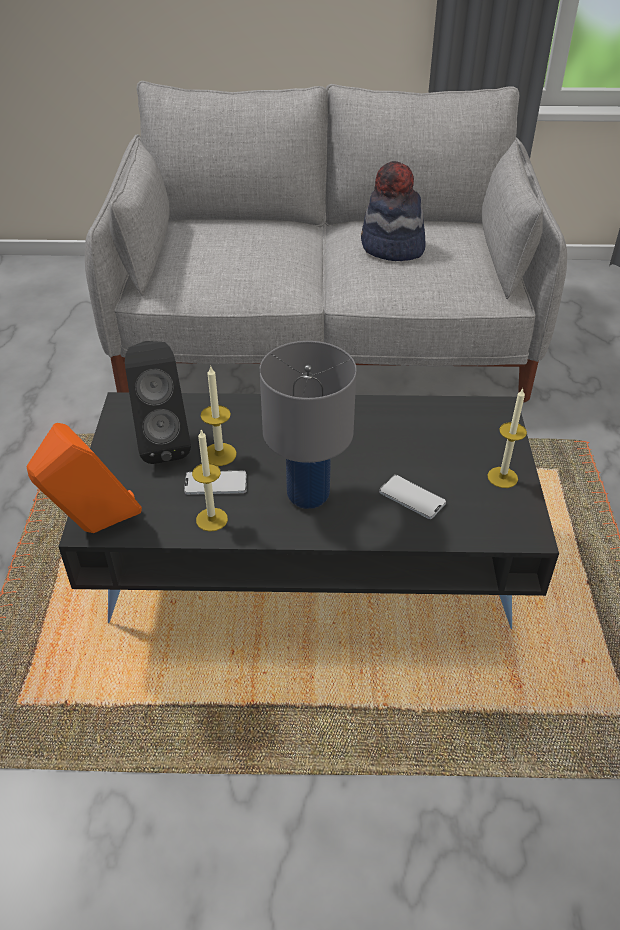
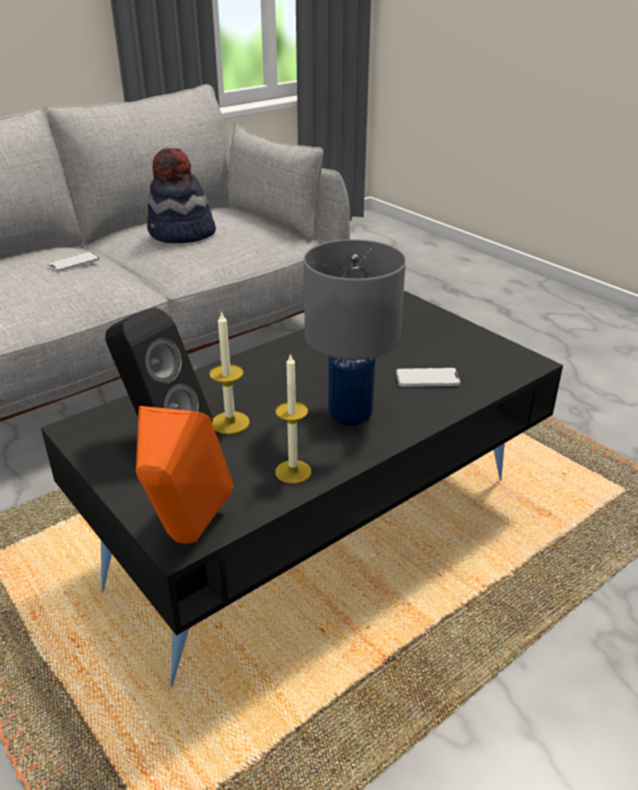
camera: 40 degrees left, 10 degrees down
(216, 484) = (258, 445): phone -> phone (74, 263)
(502, 477) = (466, 339): candle -> none

